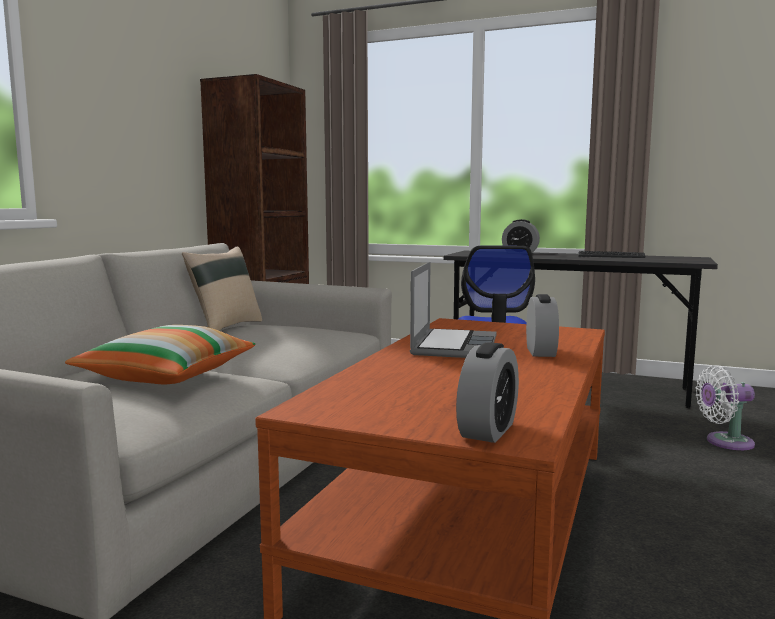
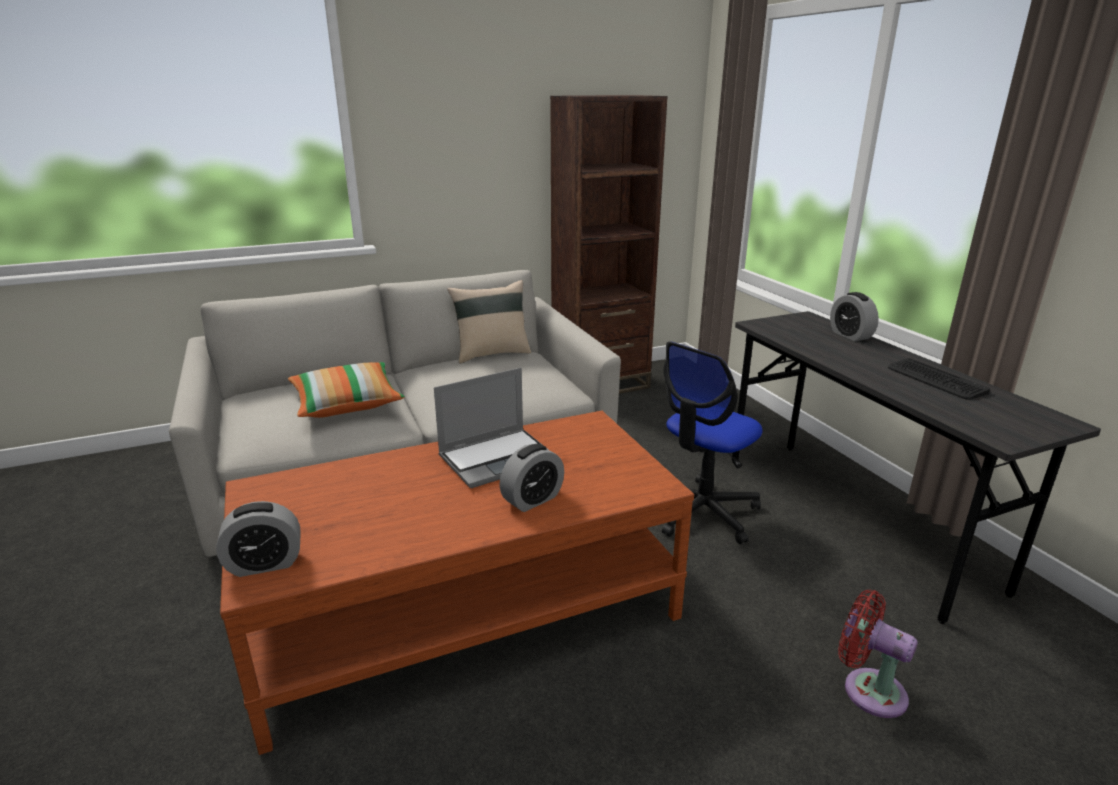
camera: 45 degrees right, 15 degrees up
(725, 442) = (868, 689): white fan -> red fan

